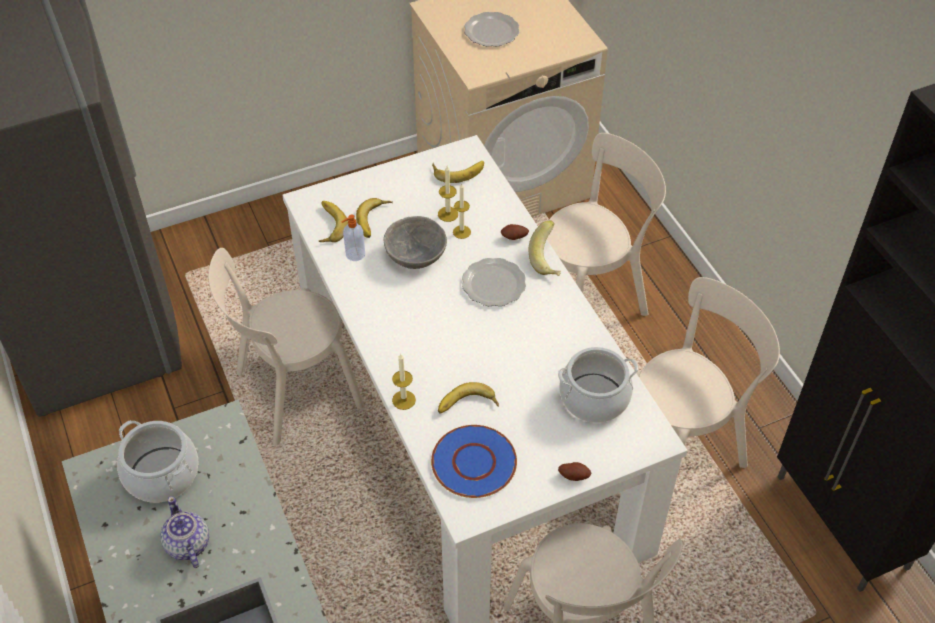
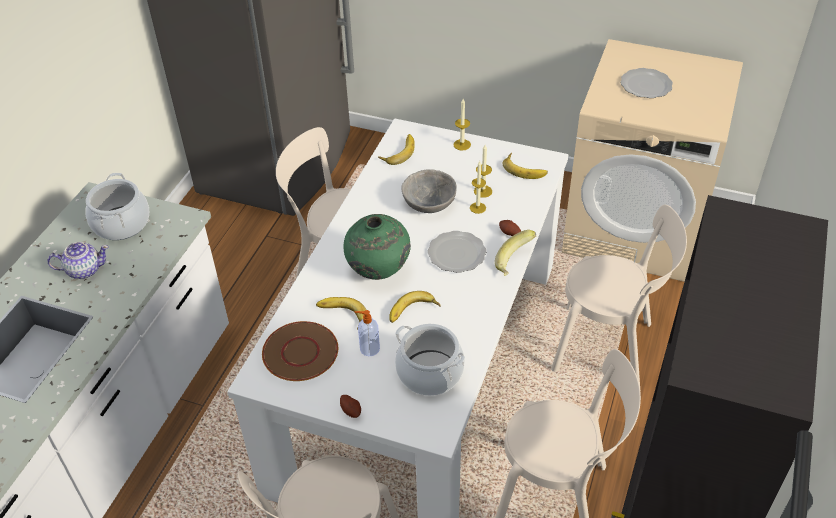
camera: 45 degrees right, 5 degrees down
(187, 545) = (84, 270): teapot -> teapot turned 60 degrees clockwise
(354, 254) = (391, 179): soap dispenser -> soap dispenser (369, 348)
(375, 220) = (430, 166): banana -> banana (413, 312)
(403, 400) = (308, 283): candle -> candle (462, 144)
(450, 346) = (379, 272): none -> green vase
(473, 462) = (300, 352): blue plate -> brown plate

